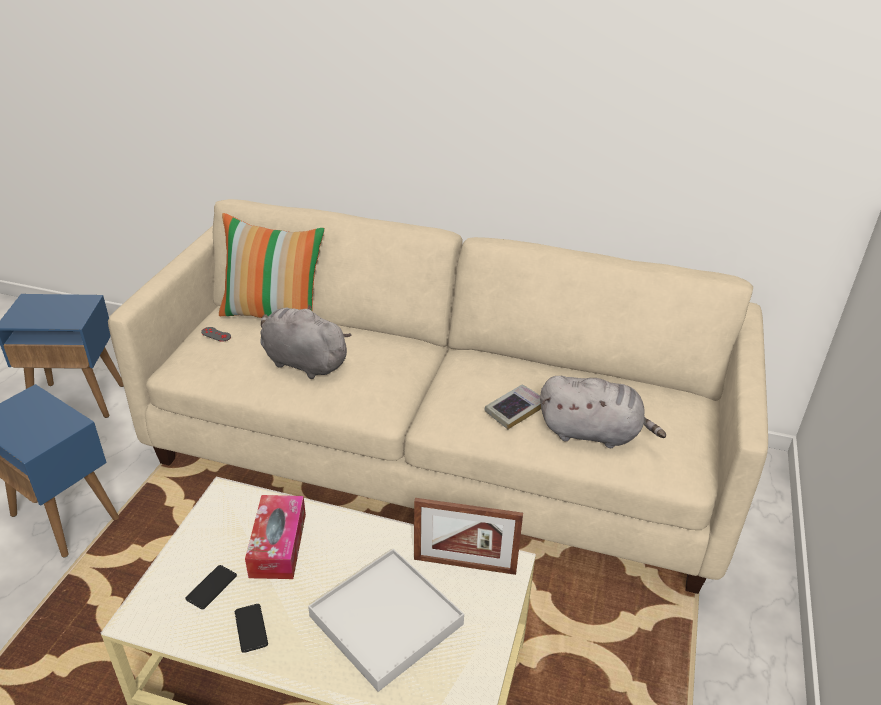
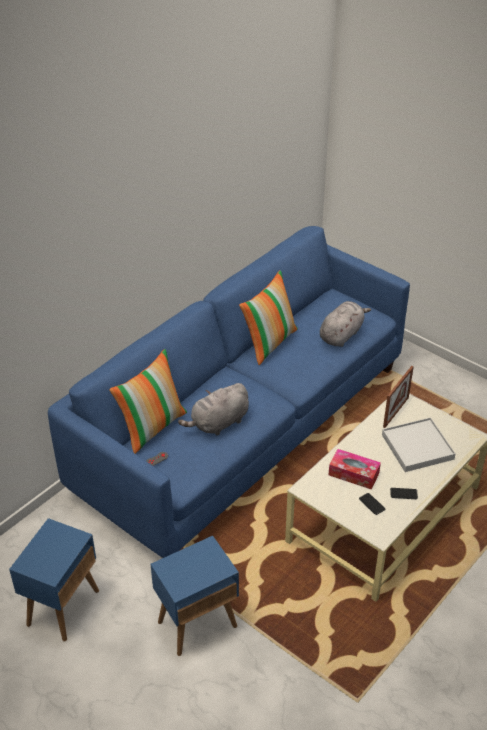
camera: 65 degrees left, 5 degrees up
(438, 454) = (243, 427): beige sofa -> blue sofa
(512, 365) = (269, 342): none -> pillow
(515, 410) = (310, 354): book -> none

